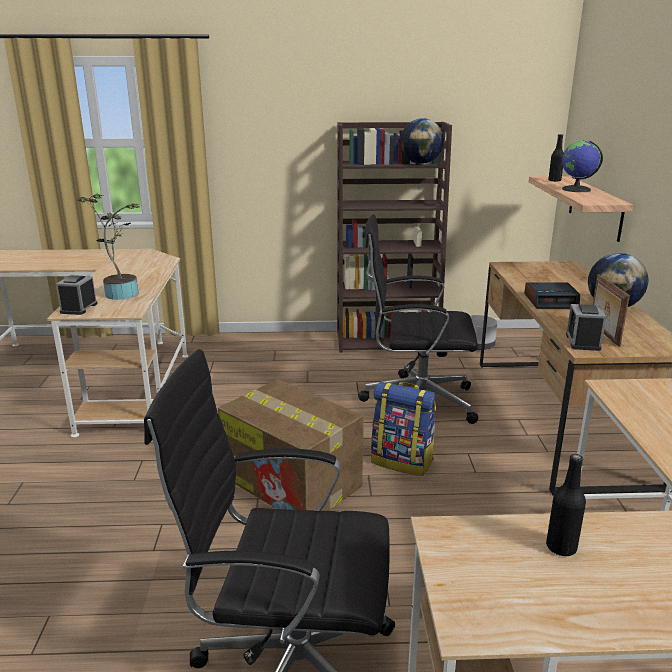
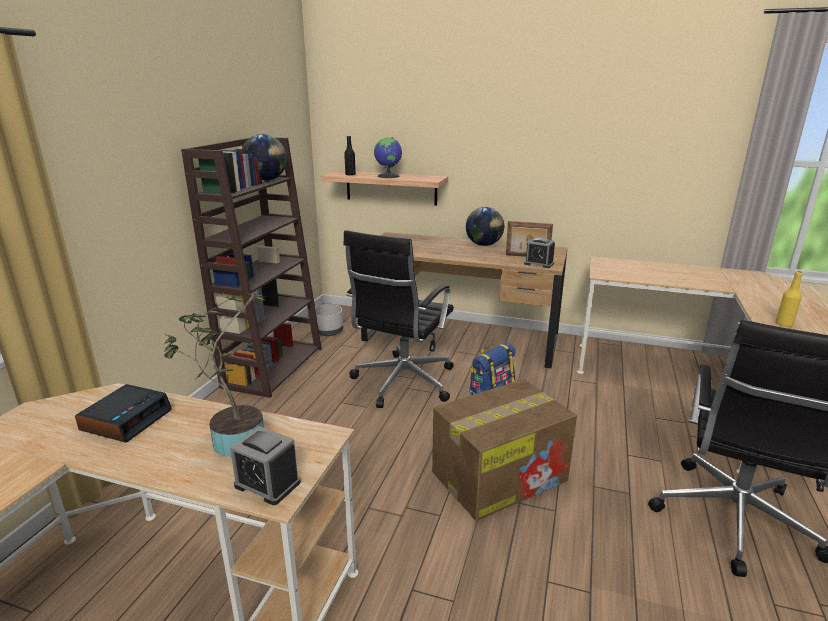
camera: 70 degrees left, 0 degrees up
(551, 301) = (462, 254): alarm clock -> alarm clock (126, 420)
(561, 547) = (784, 324): black bottle -> yellow bottle

